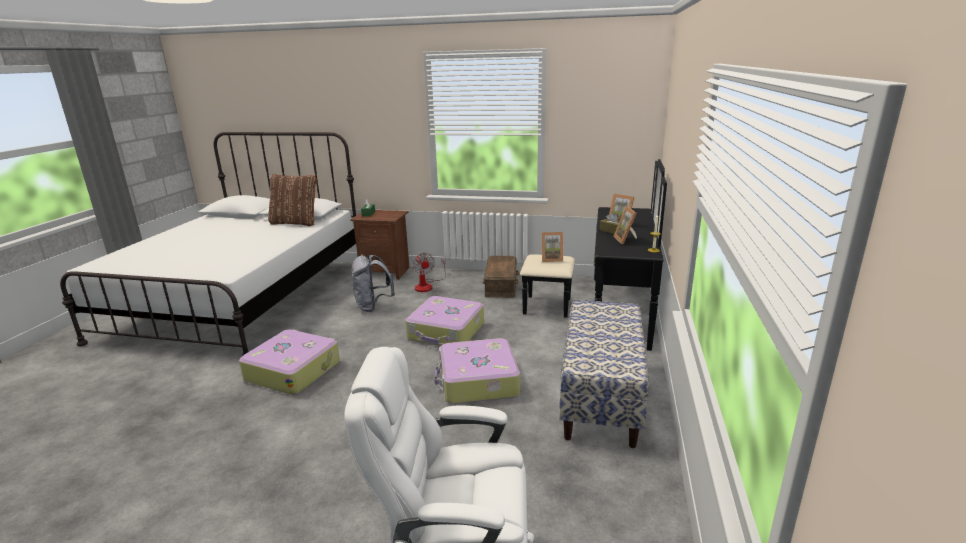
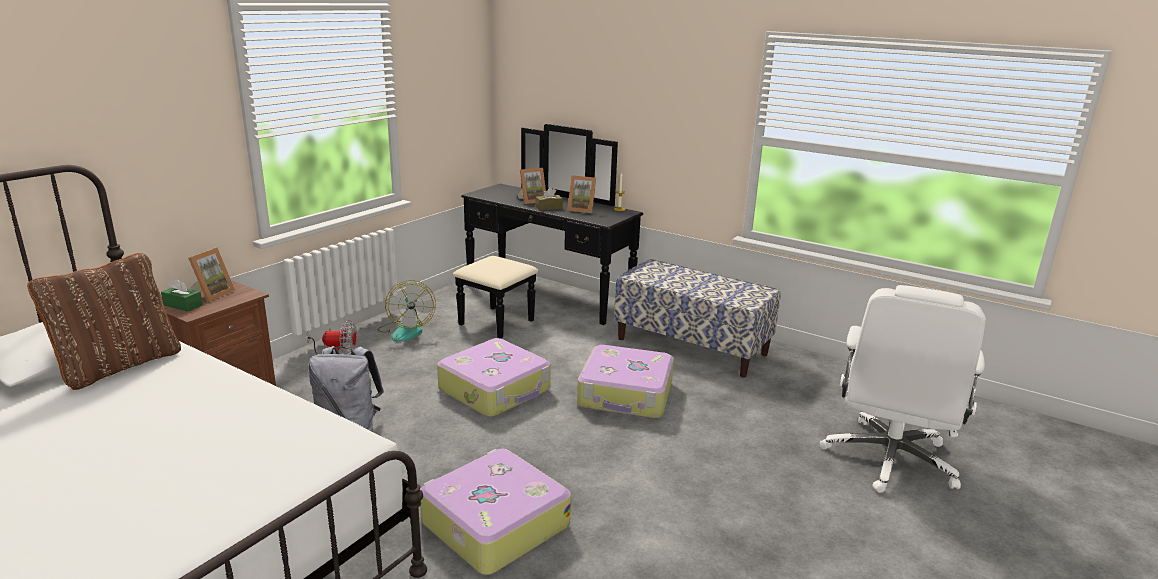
camera: 70 degrees left, 0 degrees up
(501, 285) = (406, 330): brown storage box -> fan
(551, 259) = (495, 263): picture frame -> picture frame (212, 294)

